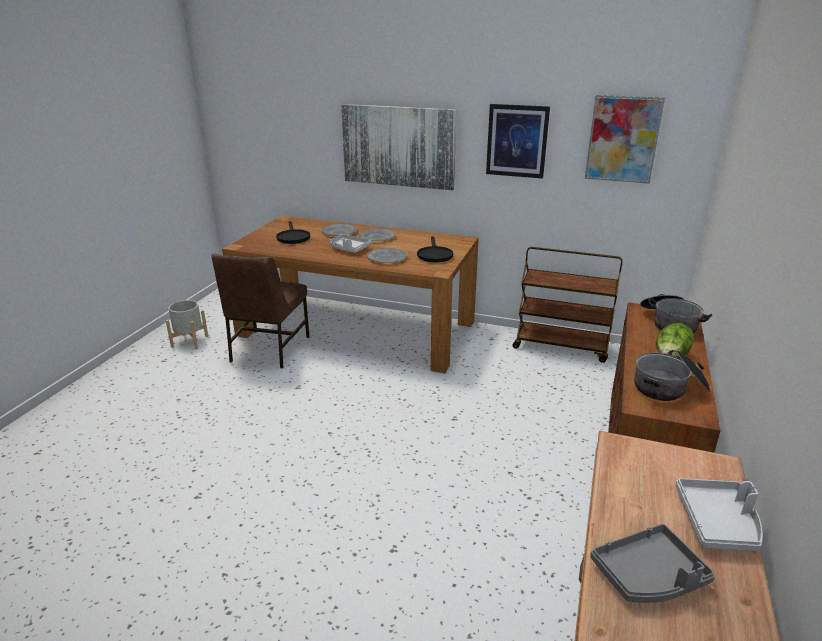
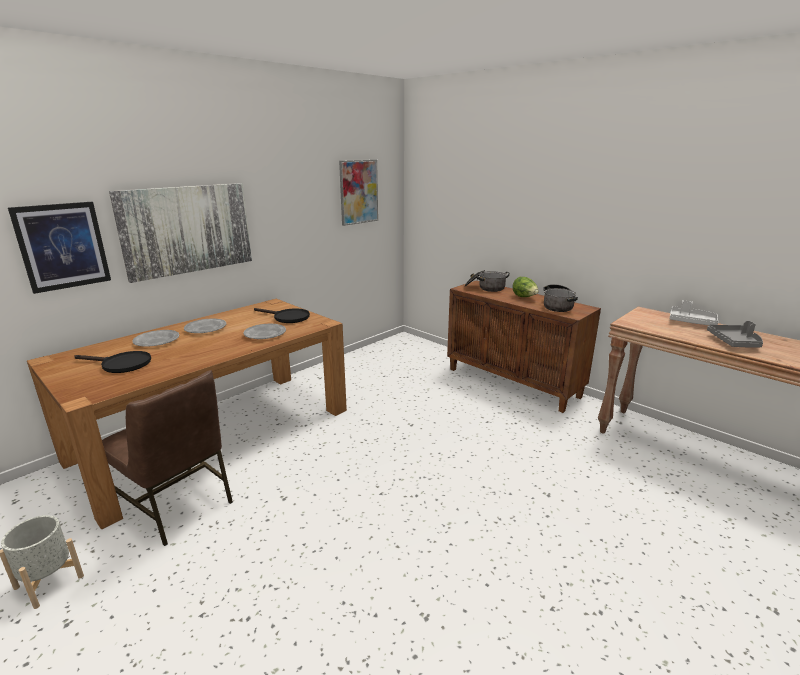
camera: 65 degrees left, 5 degrees down
(349, 248) = (212, 344): grey tray -> none
(517, 141) = (293, 205): picture -> picture (62, 246)
(561, 346) = (360, 358): brown cart -> none

